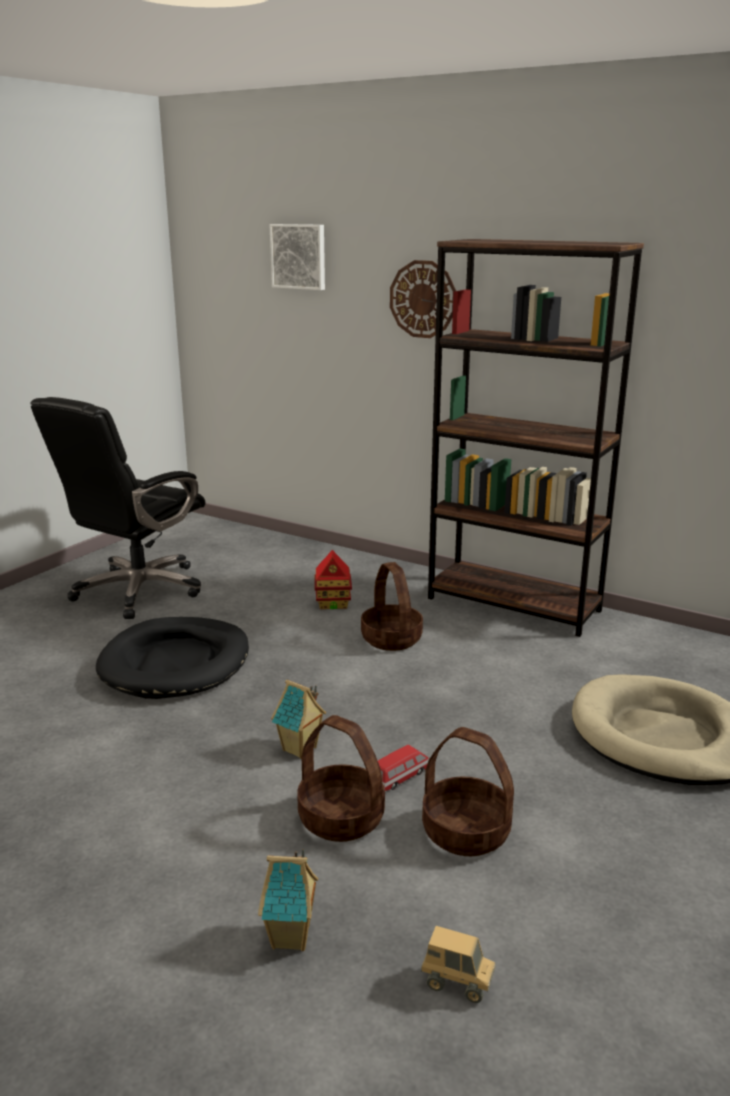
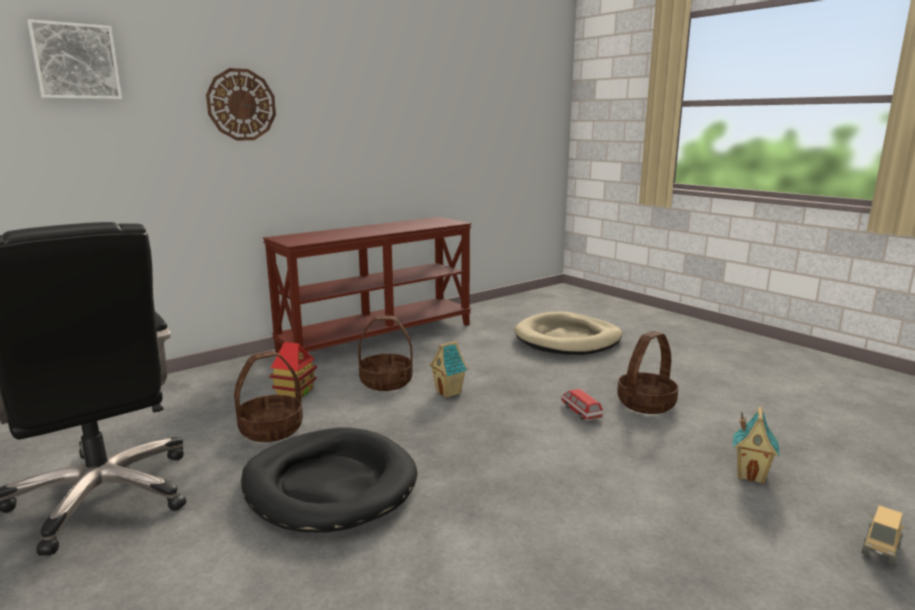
camera: 70 degrees left, 5 degrees down
(300, 749) = (530, 441): toy house -> toy house (449, 392)
(342, 818) = (624, 439): basket -> basket (271, 429)
(457, 983) = (779, 430): toy truck -> toy truck (880, 550)
(514, 604) = (378, 337): brown bookcase -> brown console table

